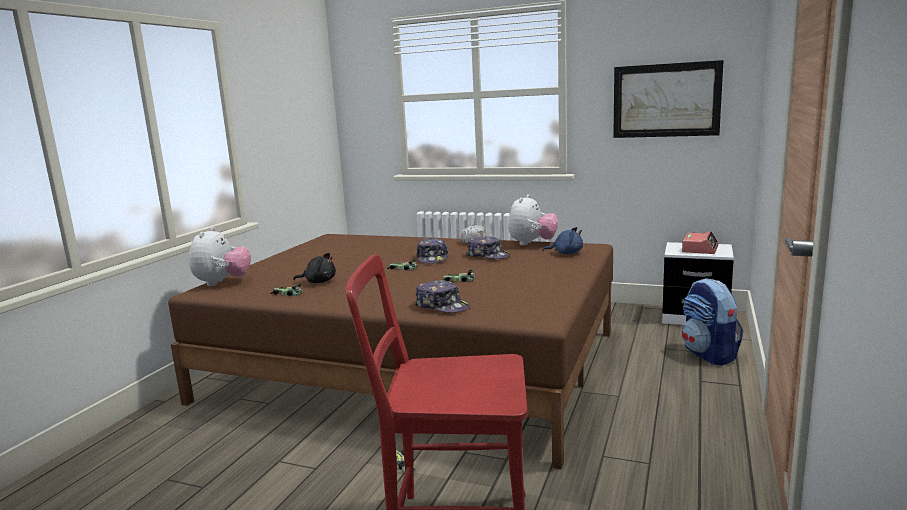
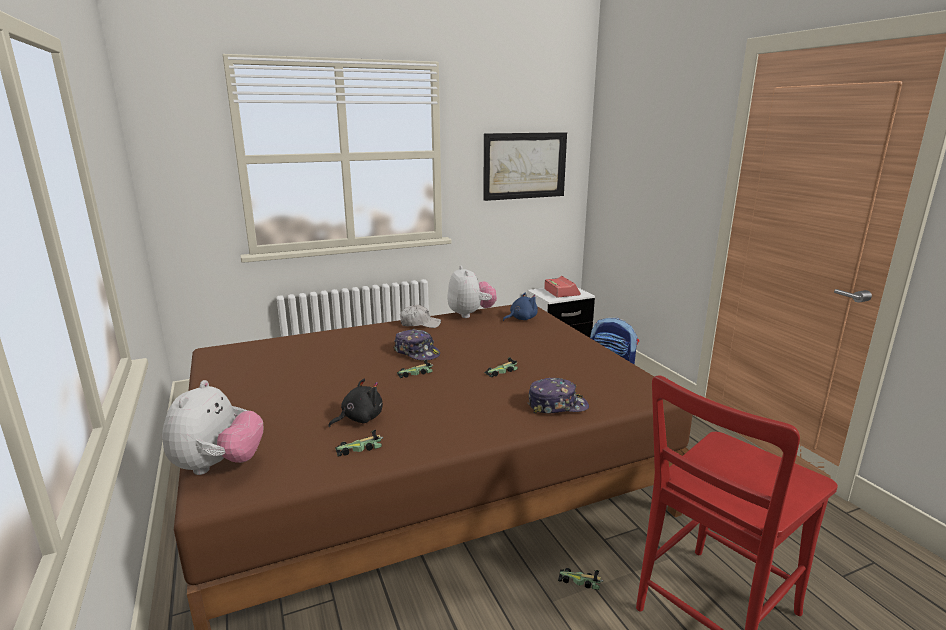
camera: 45 degrees left, 5 degrees up
(222, 283) = (218, 466): plush toy -> plush toy turned 45 degrees clockwise
(488, 256) = (463, 336): cap -> none

